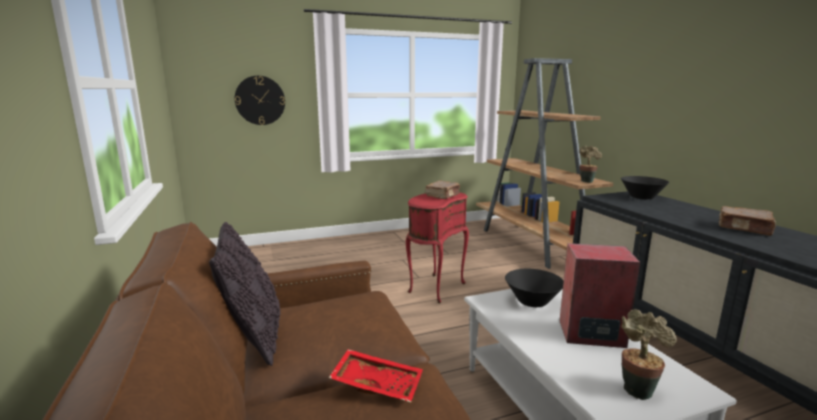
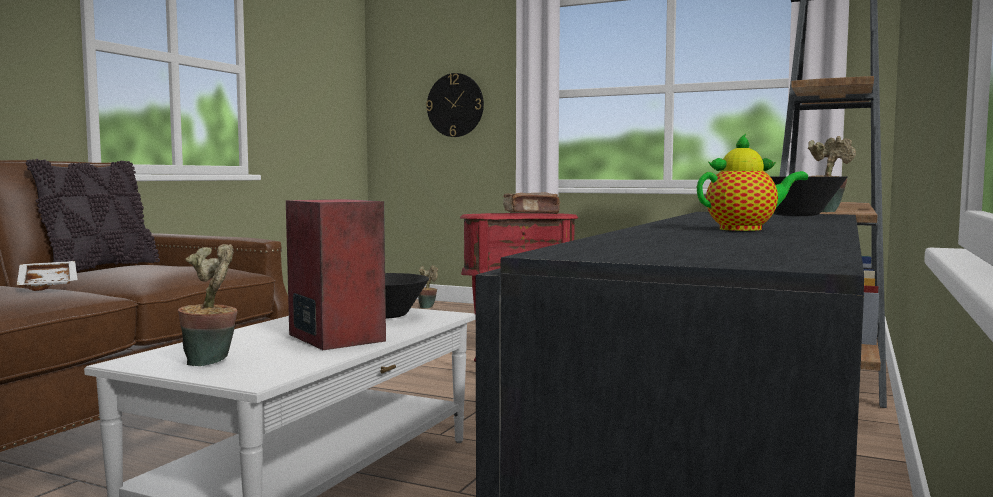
camera: 45 degrees right, 10 degrees down
(266, 253) = (428, 307): none -> potted plant
(378, 383) = (50, 285): red tray -> white tray
(745, 229) = (745, 229): brown book -> teapot

